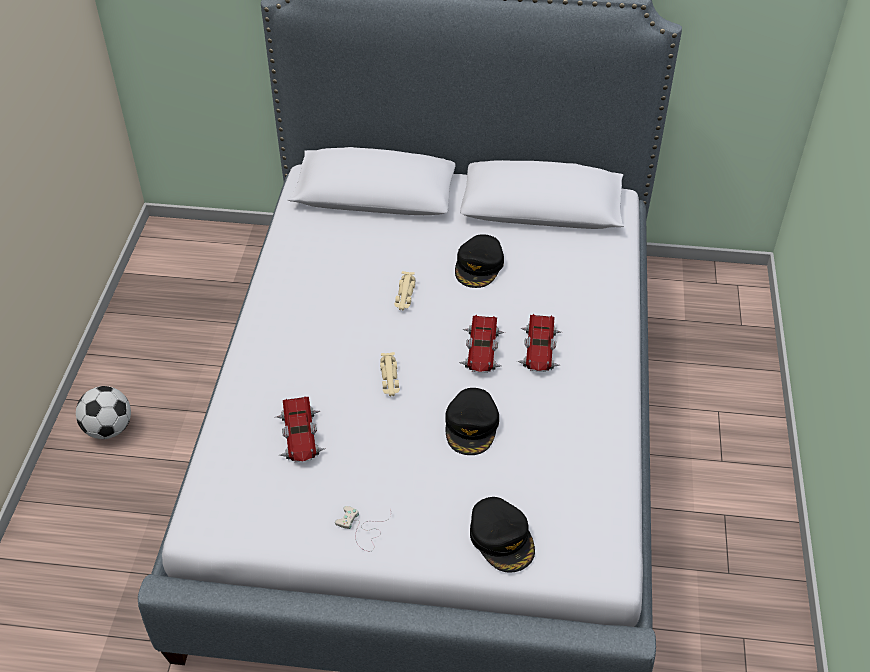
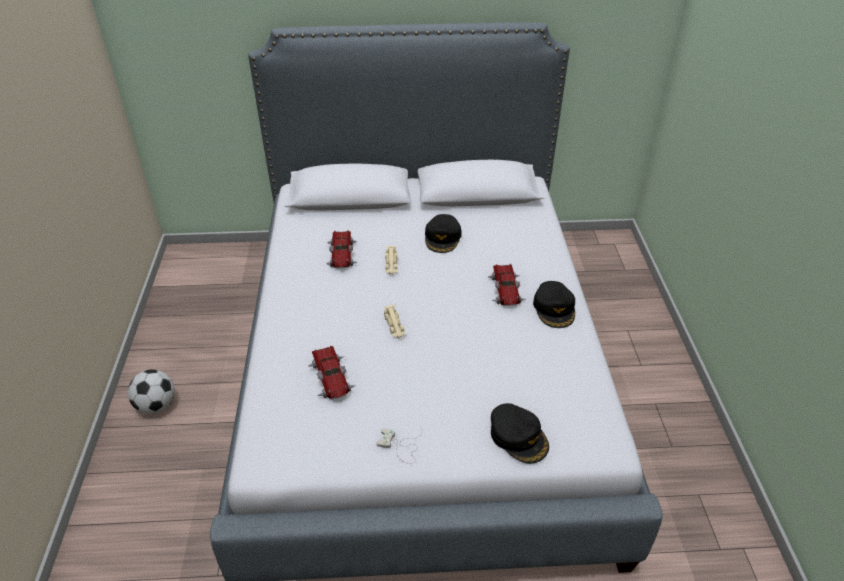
camera: 10 degrees left, 5 degrees down
(472, 426) = (469, 353): black cap -> black cap (554, 308)
(482, 350) = (462, 296): toy car -> toy car (342, 254)

